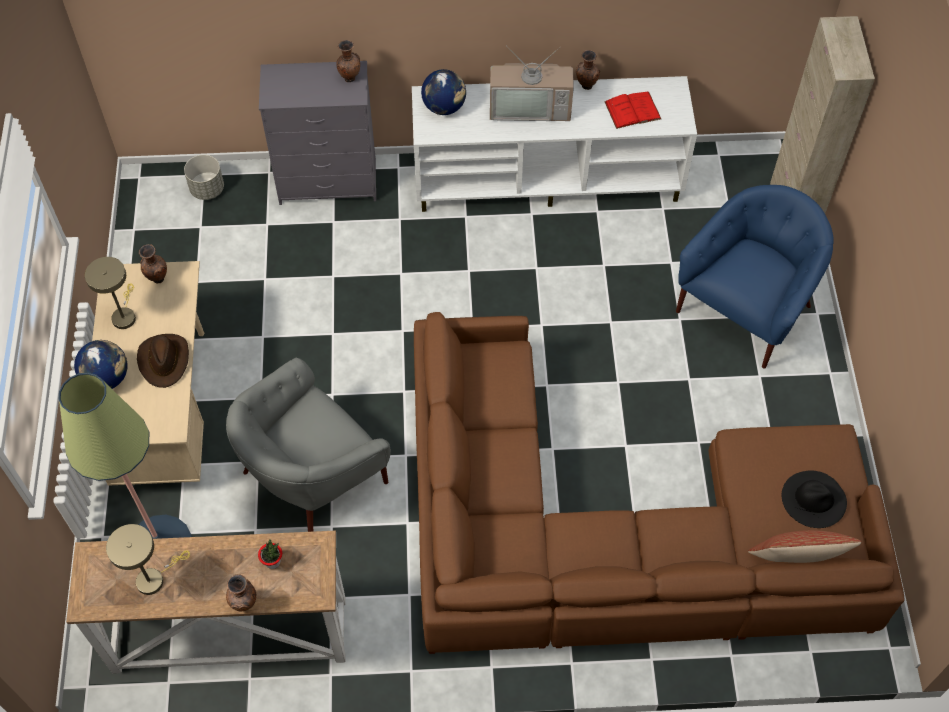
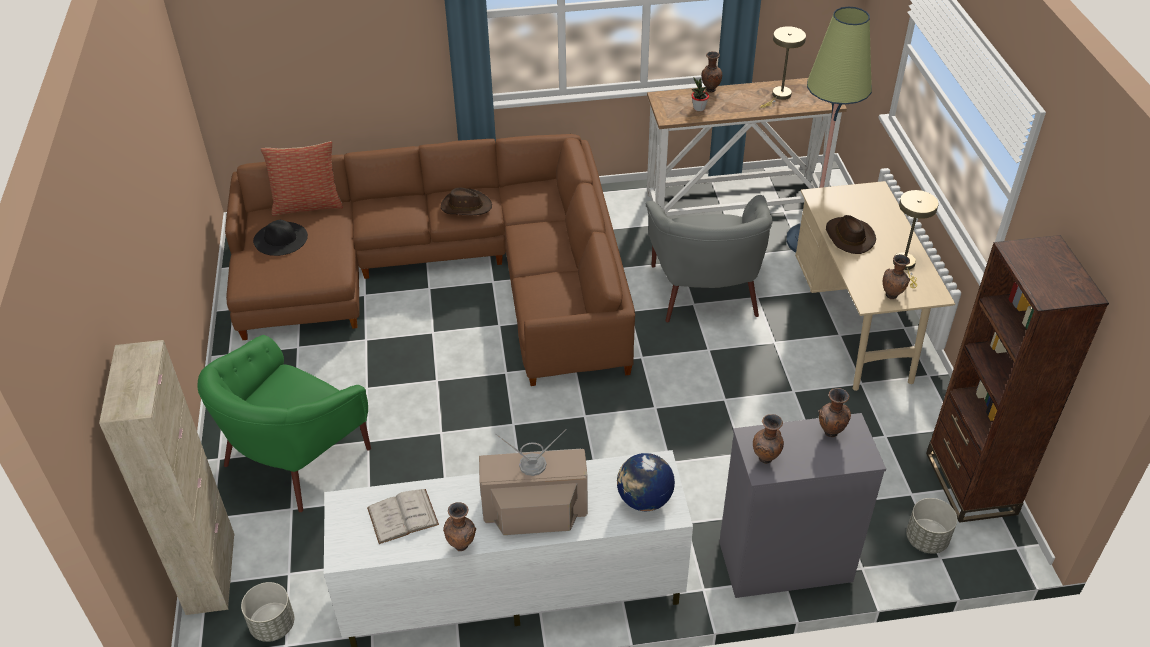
camera: 175 degrees right, 15 degrees down
(107, 378) = (891, 222): globe -> none
(145, 231) = (970, 483): none -> brown bookcase
(291, 93) = (830, 433): none -> brown vase
(313, 476) = (705, 291): grey armchair -> grey armchair turned 135 degrees clockwise
(591, 537) = (466, 206): none -> brown hat
(632, 110) = (402, 516): red book -> white book
(731, 169) = (273, 625): none -> grey planter
(745, 309) = (295, 457): blue armchair -> green armchair

